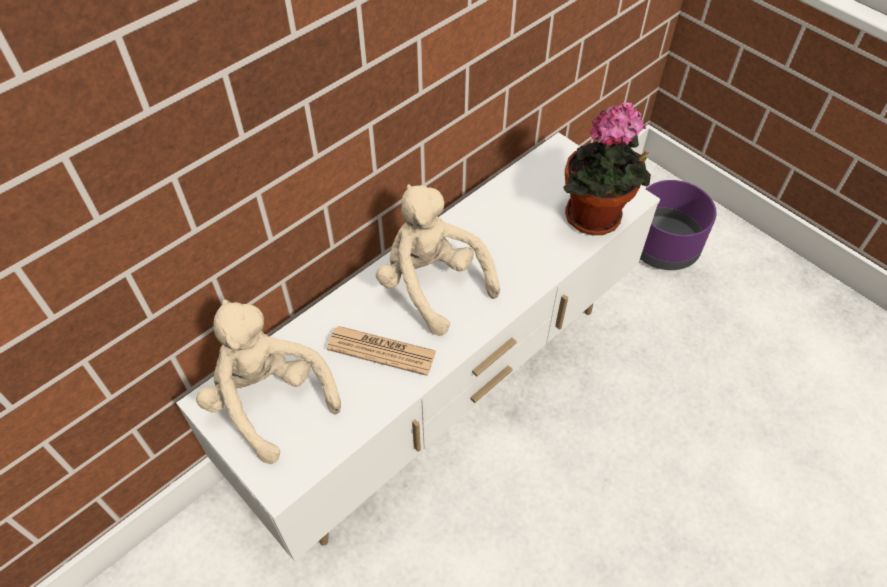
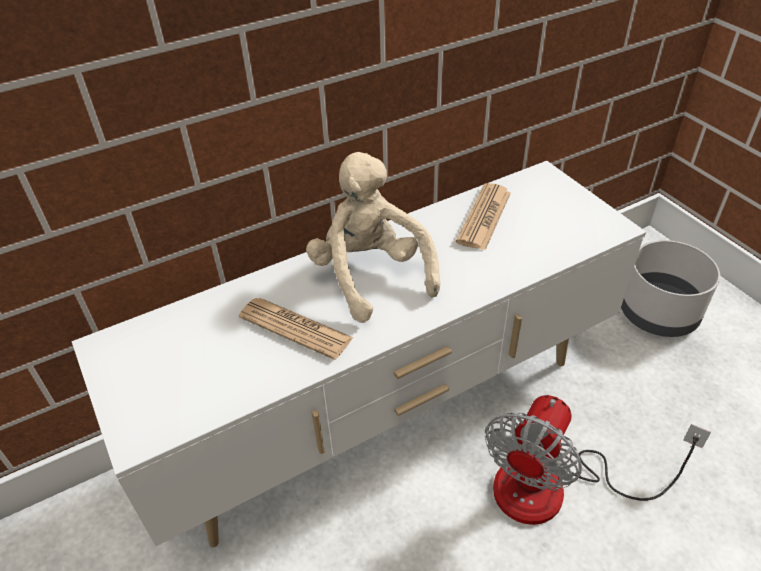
camera: 15 degrees right, 10 degrees down
(269, 400) = (161, 355): beige plush toy -> none
(517, 205) = (484, 217): none -> newspaper
(595, 220) = (567, 241): potted plant -> none
(605, 429) = (554, 488): none -> fan
(663, 246) = (658, 313): purple planter -> grey planter

